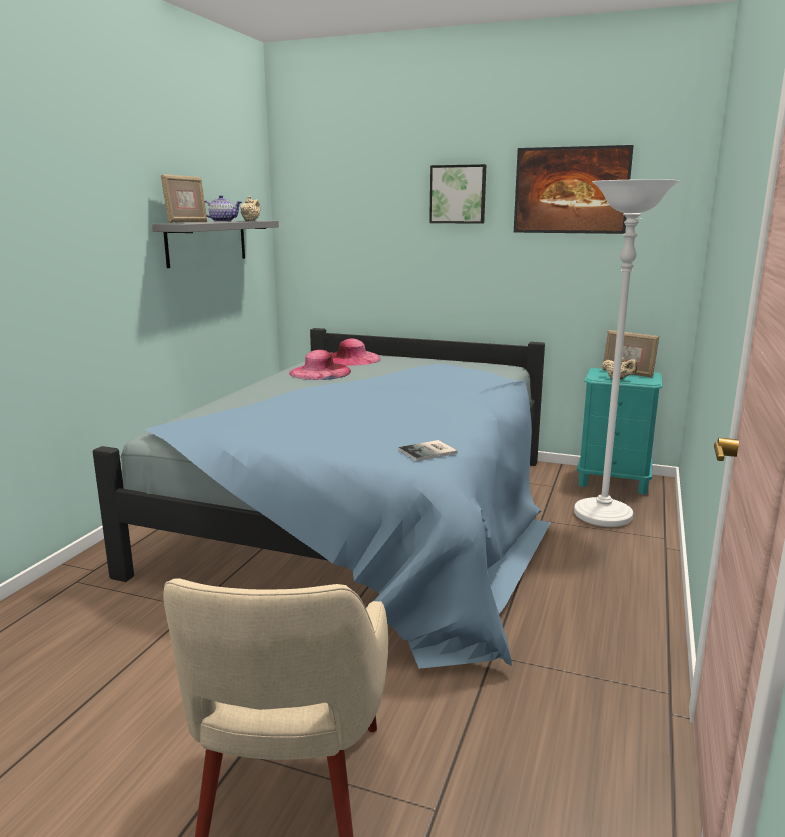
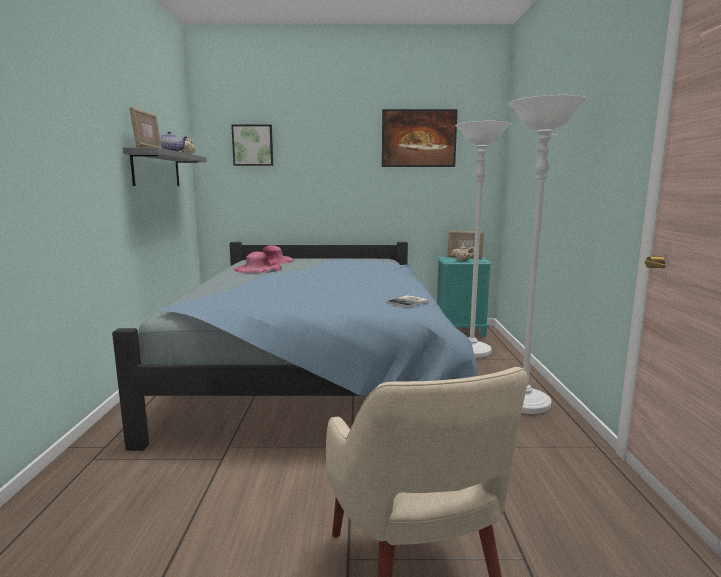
camera: 20 degrees left, 5 degrees down
(458, 194) = (341, 140): picture -> picture (253, 145)
(614, 608) = (524, 403): none -> white floor lamp

